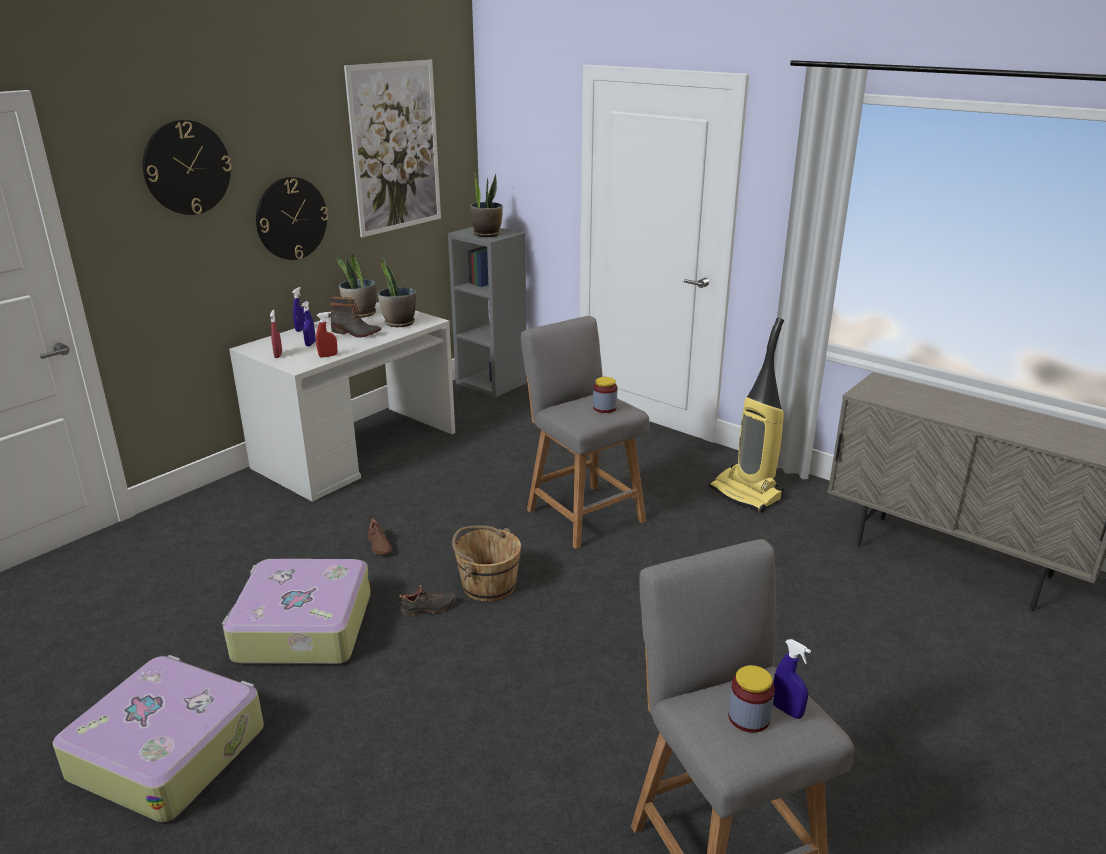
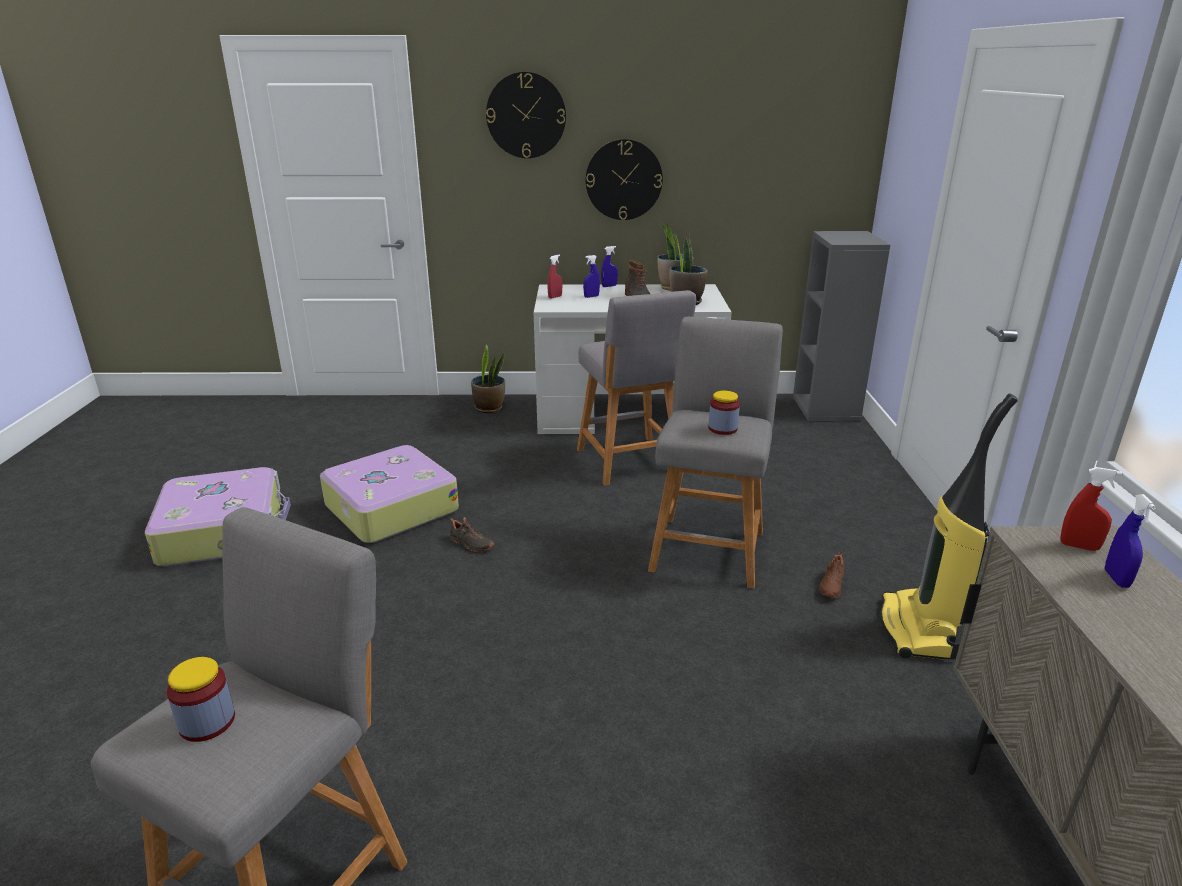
camera: 50 degrees right, 0 degrees up
(328, 356) = (583, 307): red spray bottle -> red spray bottle (1079, 546)
(378, 546) = (521, 484): brown shoe -> brown shoe (830, 585)
(395, 148) = (763, 127): picture -> none
(431, 486) = (630, 463): none -> grey stool
(486, 234) = (846, 238): potted plant -> potted plant (489, 408)
(488, 585) = (535, 554): brown bucket -> none
(787, 710) = (236, 747): blue spray bottle -> blue spray bottle (1116, 579)

